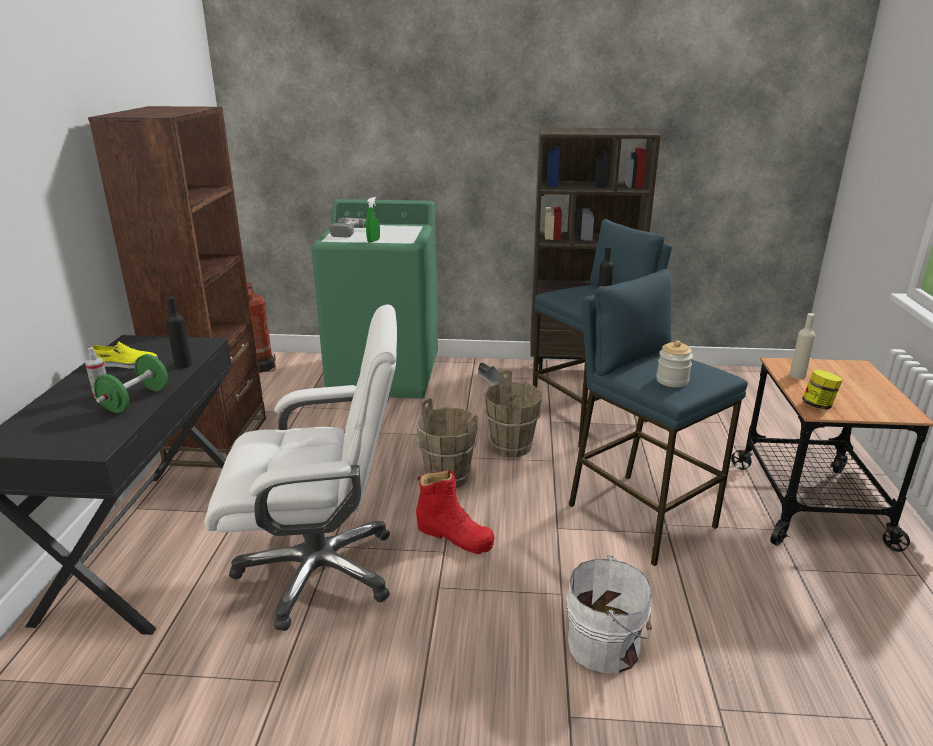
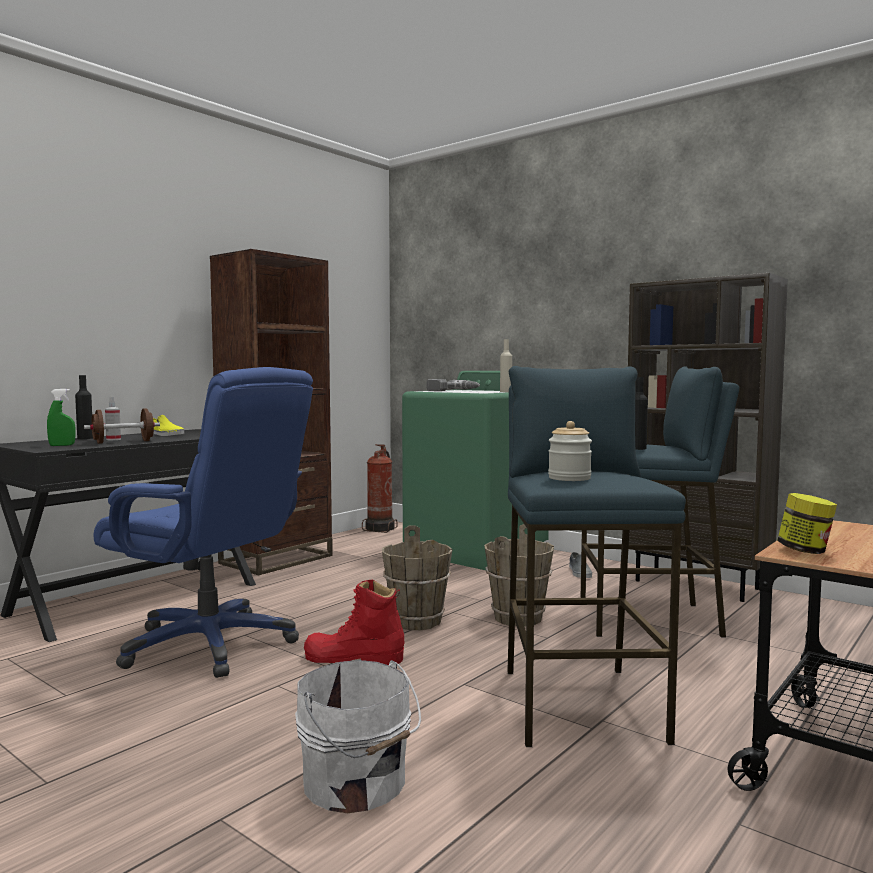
camera: 35 degrees right, 20 degrees down
(135, 400) = (123, 442): green dumbbell -> brown dumbbell
(183, 365) = (193, 437): black bottle -> black bottle (85, 438)
(320, 570) = (210, 645): white office chair -> blue office chair
(373, 241) = (454, 392): green spray bottle -> green spray bottle (62, 445)
(454, 535) = (353, 658): red boot -> red boot turned 120 degrees clockwise
(797, 375) = (834, 532): beige bottle -> beige bottle (505, 391)

